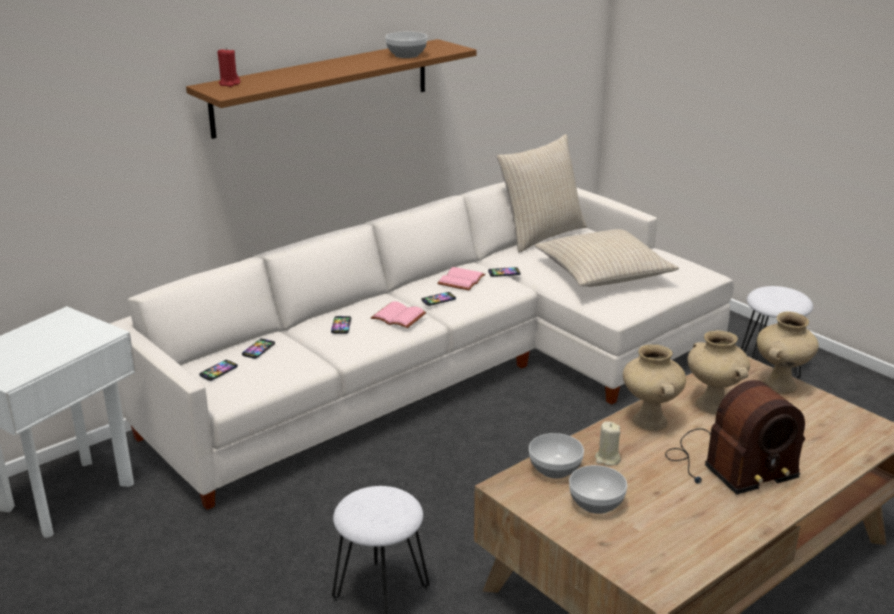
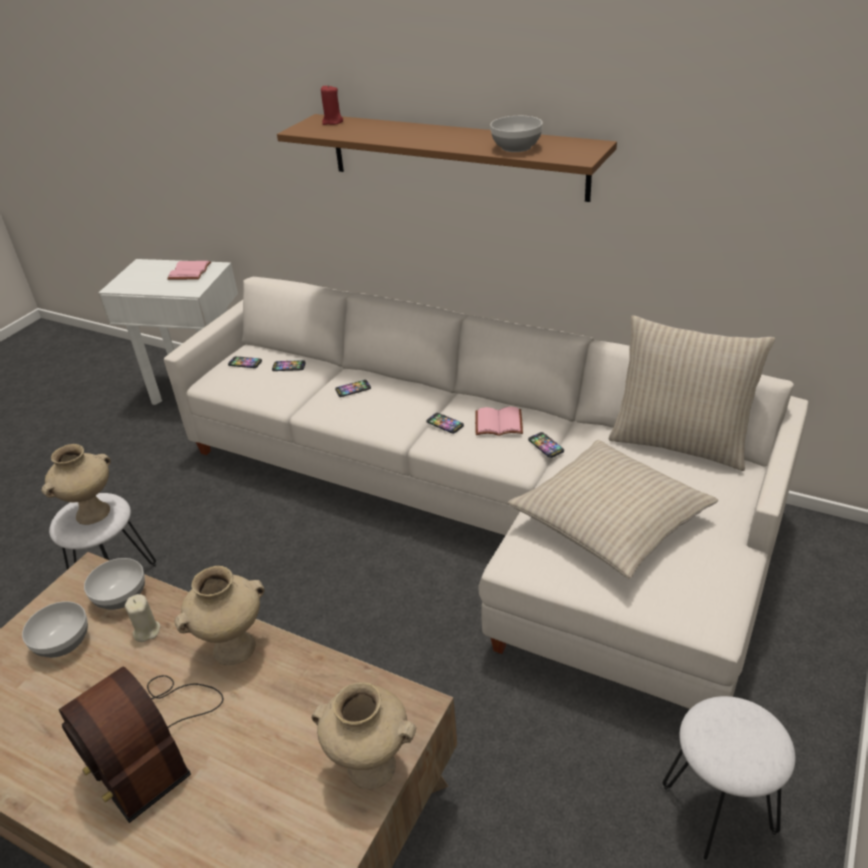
camera: 70 degrees right, 10 degrees up
(397, 317) = (388, 412): pink book -> pink book (189, 271)
(711, 405) = (290, 699): beige vase -> beige vase (93, 512)

